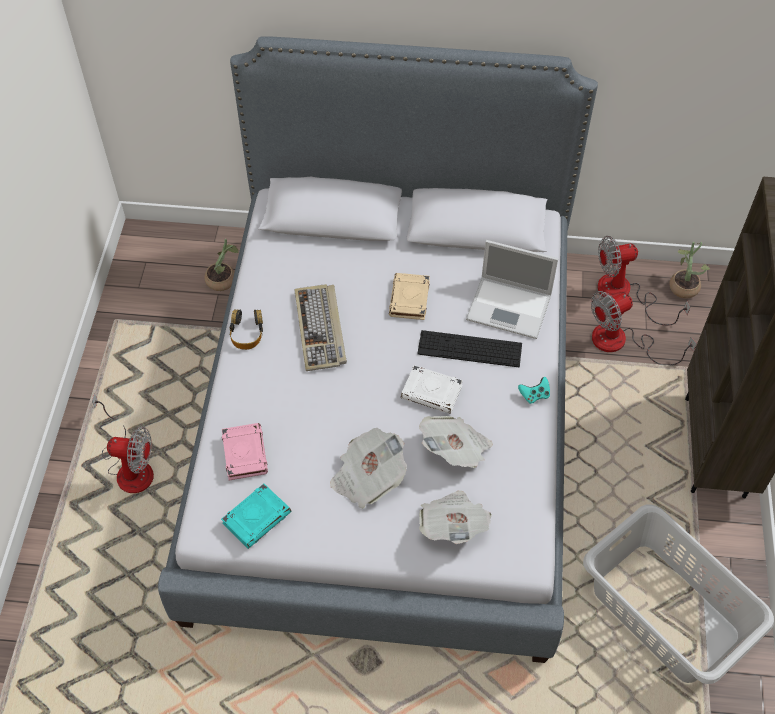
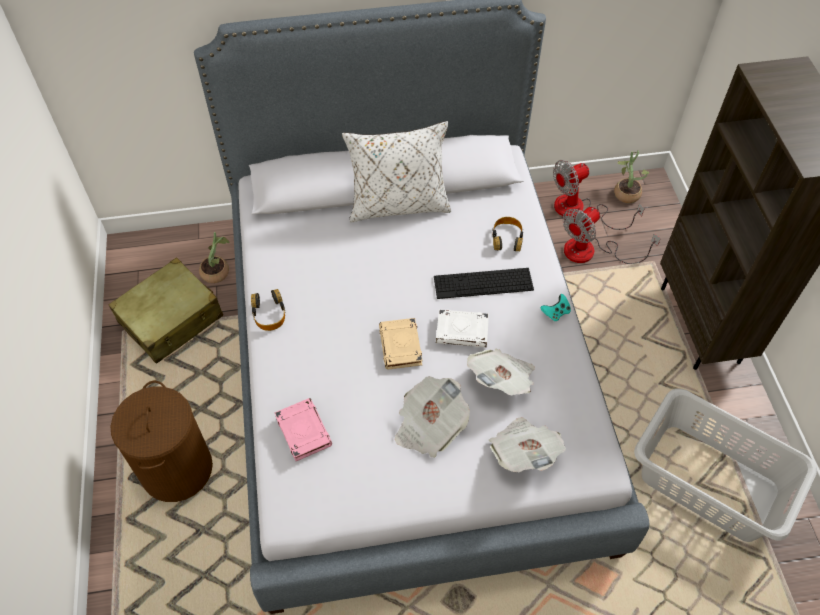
camera: 15 degrees left, 0 degrees up
(130, 466) = (176, 468): fan -> brown laundry basket
(165, 319) = (171, 319): none -> beige suitcase
(257, 517) = (335, 491): turquoise book -> none
(321, 329) = (339, 295): keyboard -> none
(409, 250) = (398, 205): none -> white pillow
(409, 299) = (413, 250): beige book -> beige book (401, 346)
(510, 307) = (507, 238): laptop -> headphones

